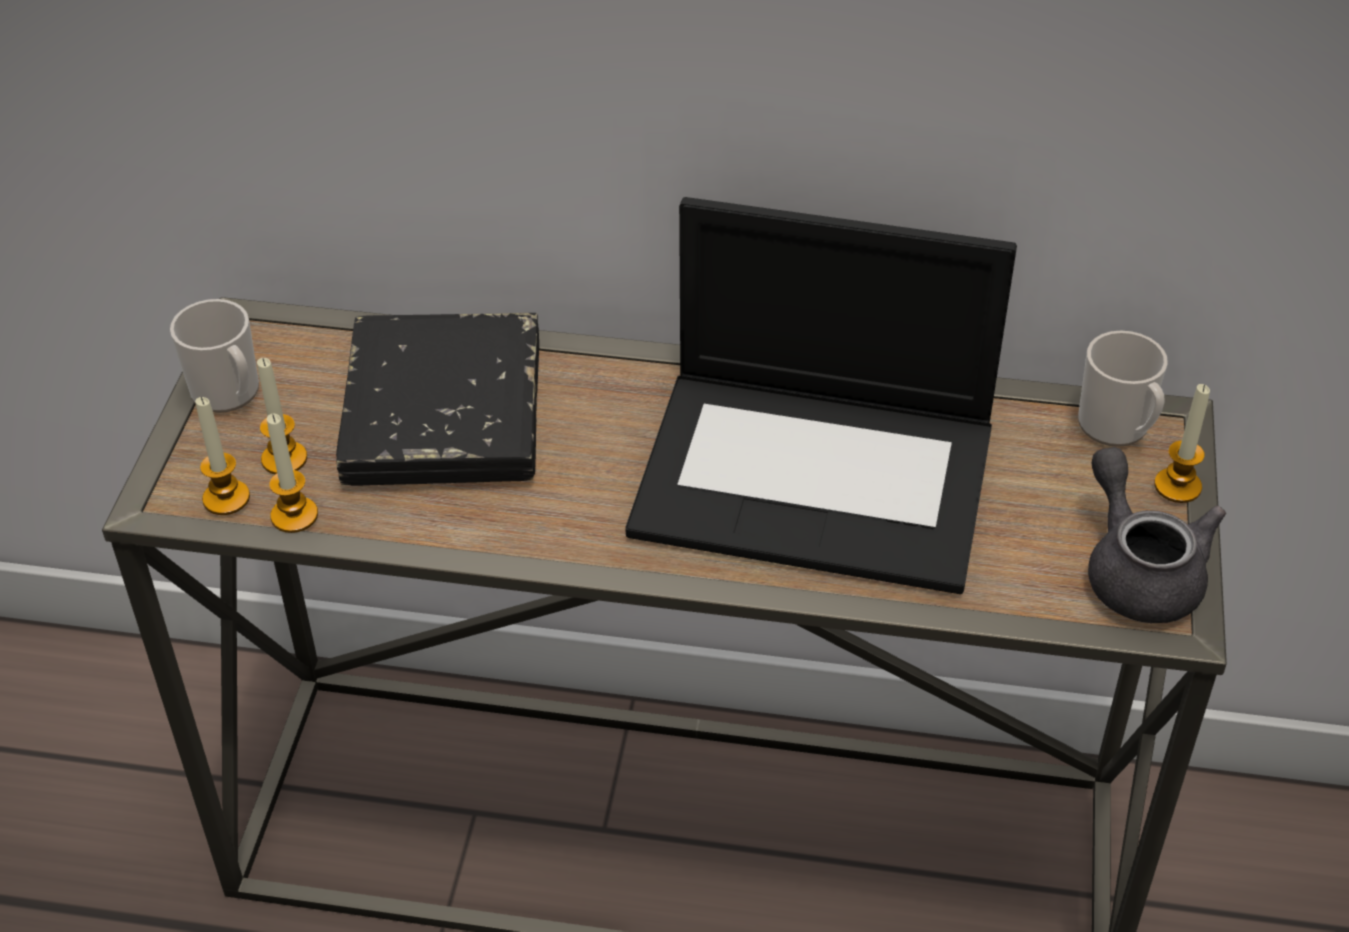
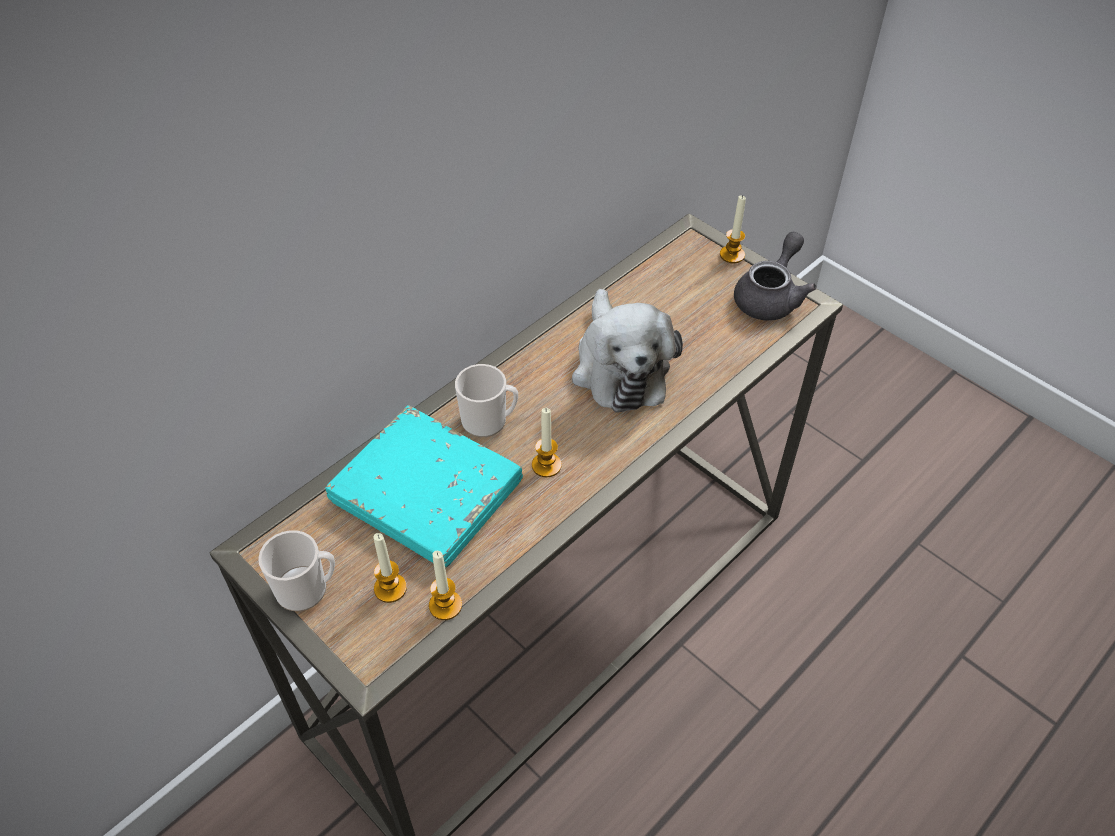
camera: 55 degrees left, 5 degrees up
(226, 498) = (399, 634): candle -> candle (546, 465)
(443, 412) = (426, 492): black book -> turquoise book
(819, 477) = (619, 367): laptop -> plush toy
(1118, 428) = (680, 251): mug -> mug (489, 421)
(1138, 570) = (770, 297): grey teapot -> grey teapot turned 105 degrees clockwise

